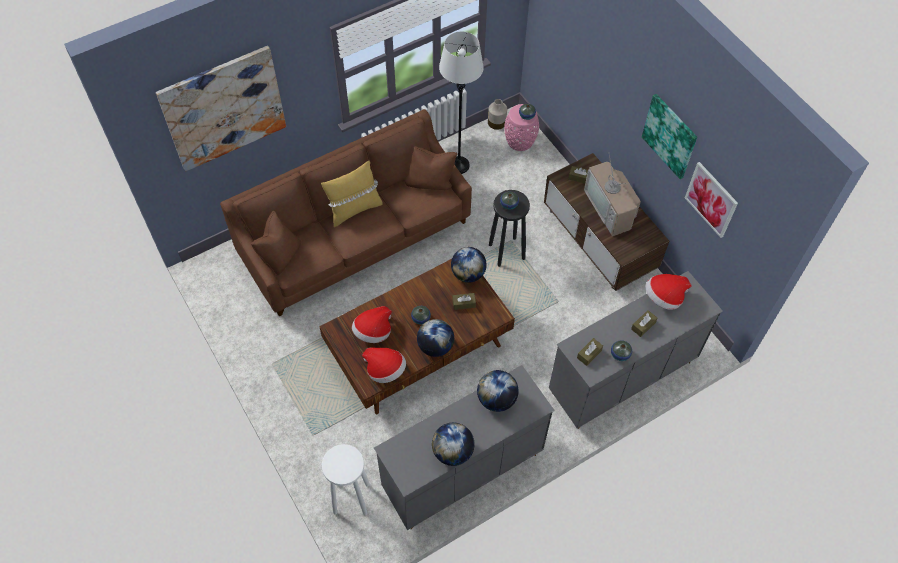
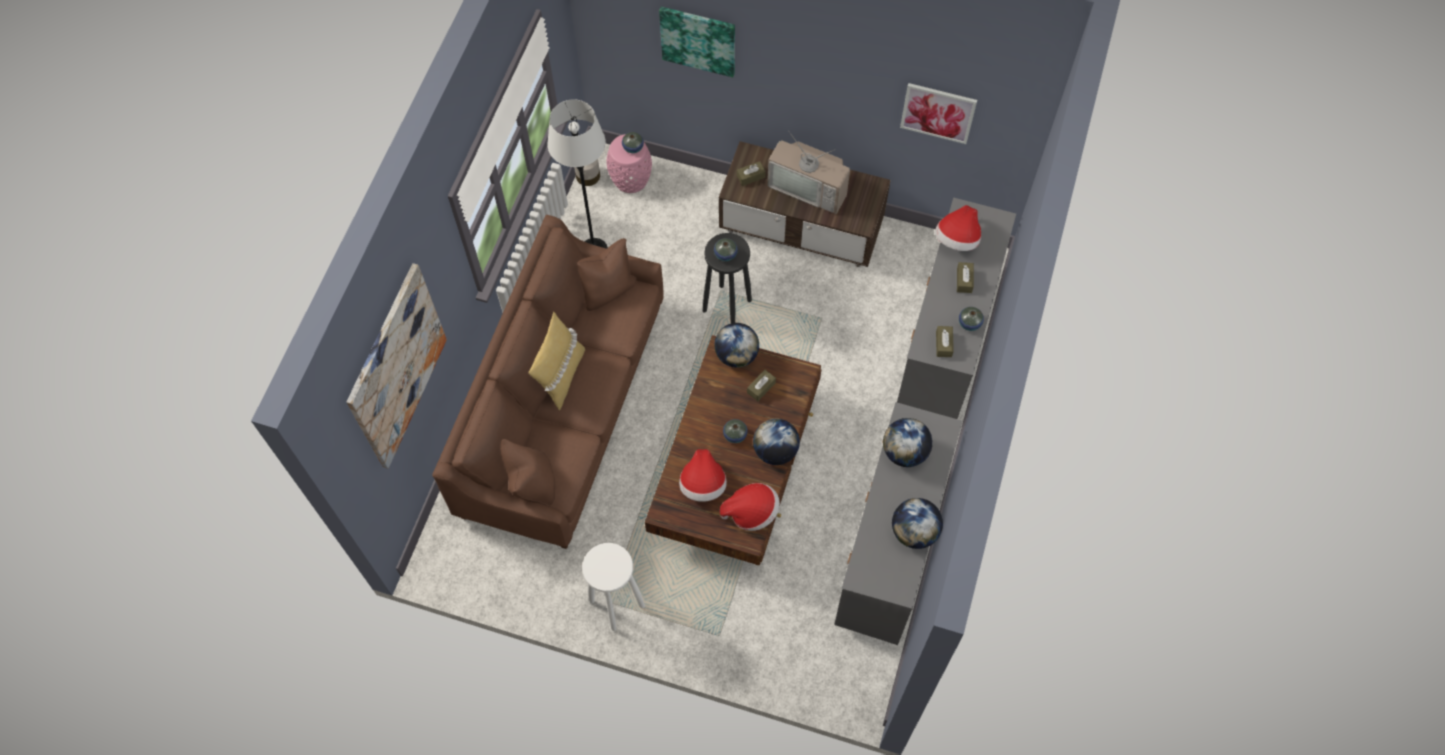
camera: 40 degrees left, 5 degrees up
(350, 498) = (813, 662): white stool -> white stool (616, 604)
(670, 136) = (856, 75): picture -> picture (698, 40)

